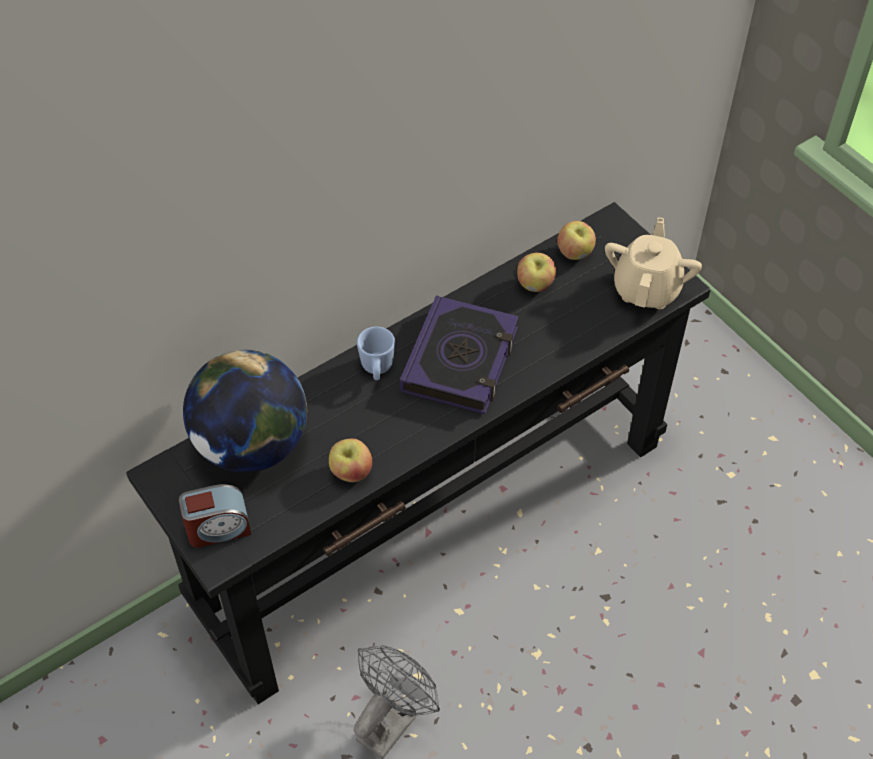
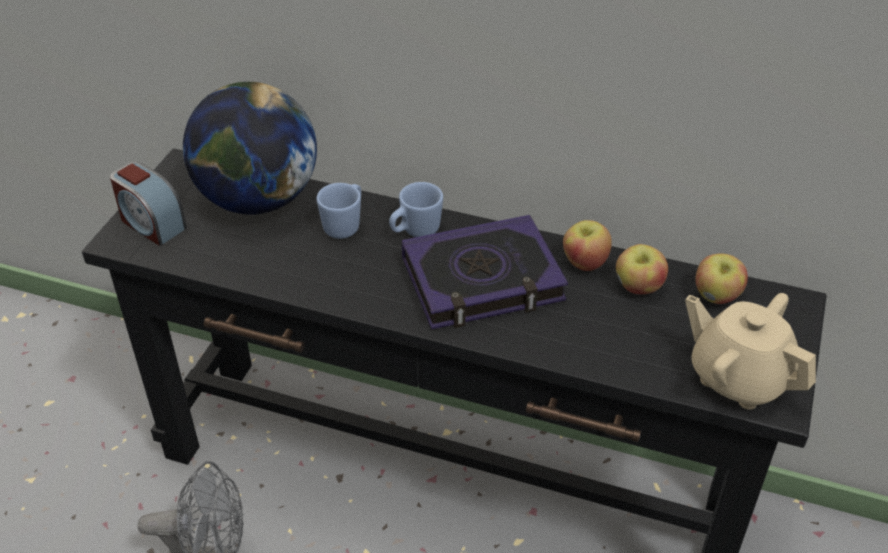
camera: 55 degrees right, 10 degrees down
(332, 406) = (345, 225): none -> blue mug
(351, 472) = (279, 273): apple -> apple (584, 262)
(647, 289) = (738, 378): beige teapot -> beige teapot turned 120 degrees counterclockwise

